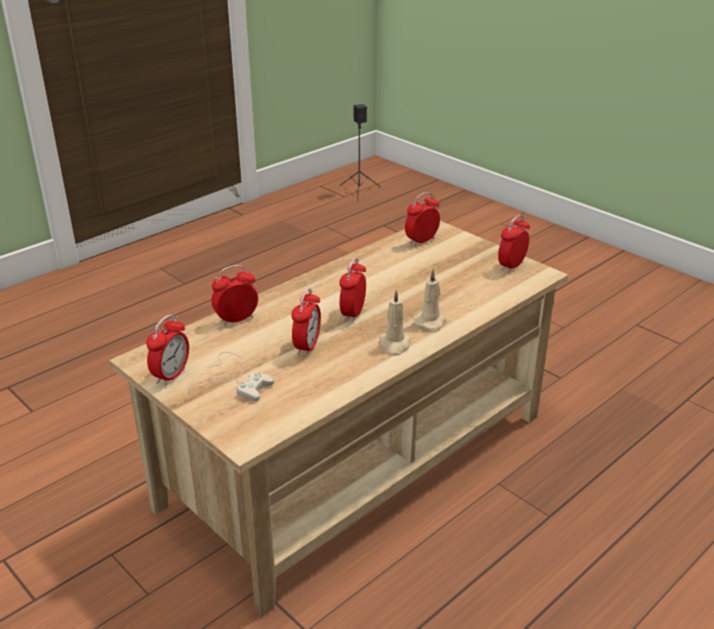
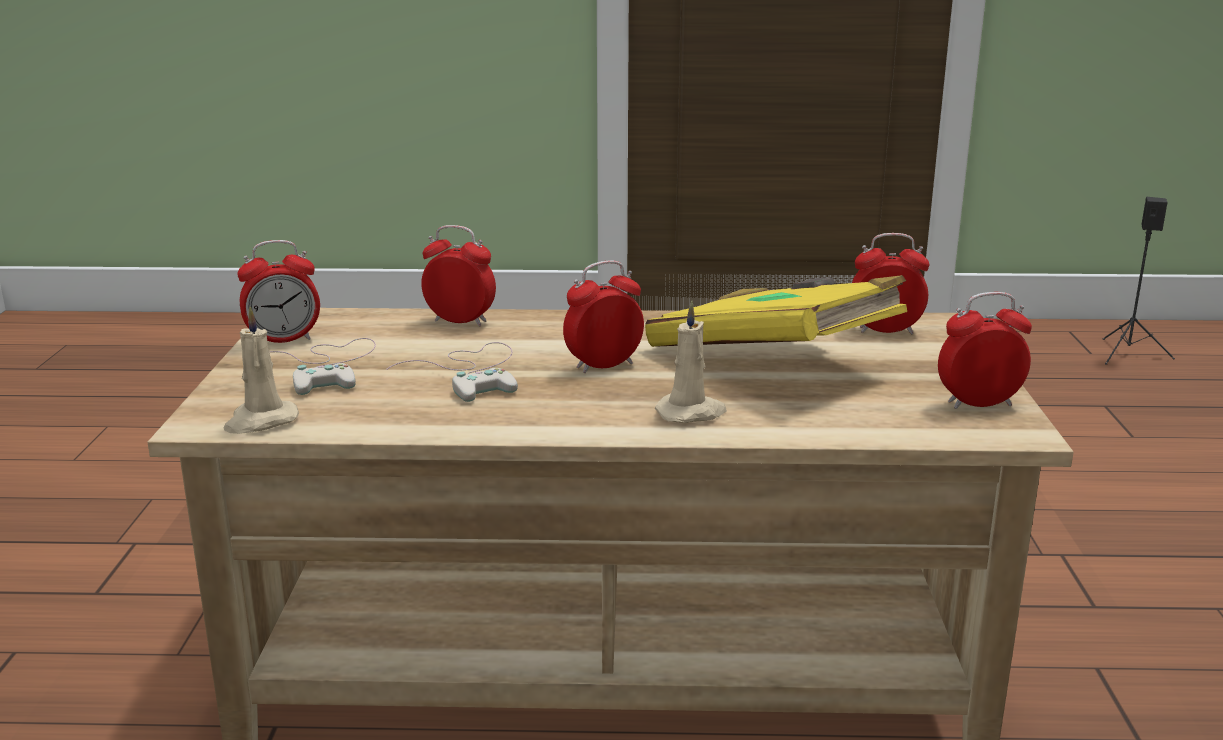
camera: 45 degrees right, 10 degrees down
(307, 347) = (472, 373): alarm clock -> white game controller
(394, 345) = (580, 416): beige candle -> beige candle (260, 421)
(409, 277) = (772, 360): none -> yellow book

